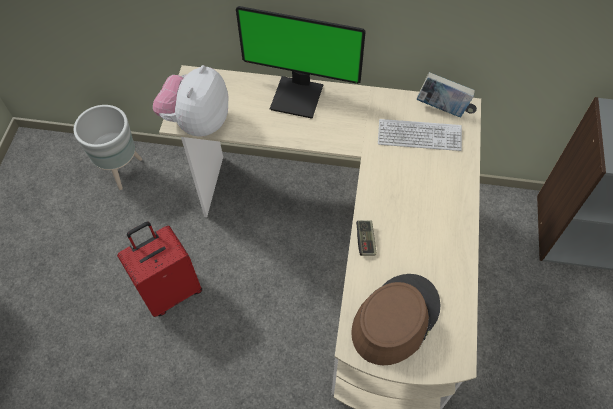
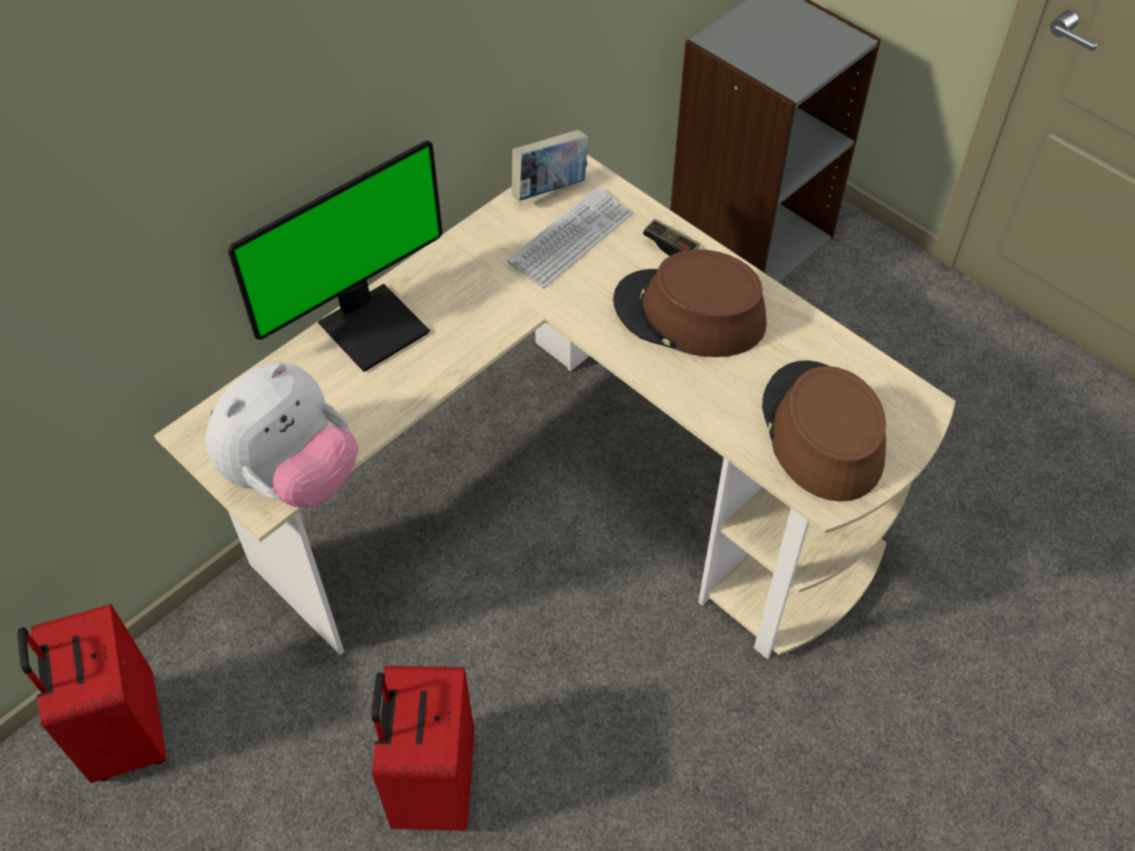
camera: 55 degrees left, 5 degrees down
(121, 169) = (124, 733): grey planter -> red suitcase
(197, 122) = (293, 476): plush toy -> plush toy turned 105 degrees counterclockwise
(365, 241) = (683, 393): game controller -> game controller (670, 246)
(418, 214) = (689, 314): none -> brown hat

